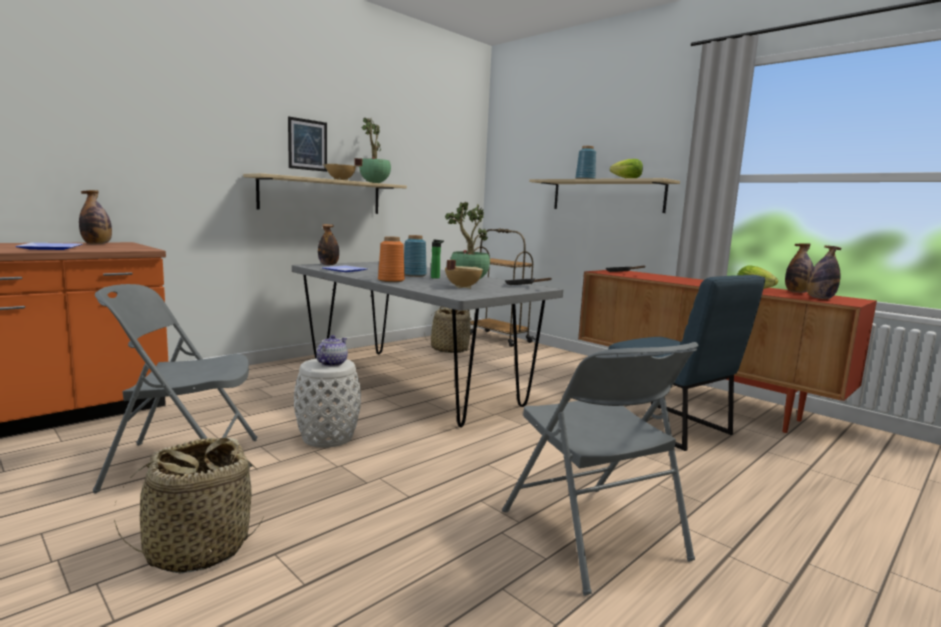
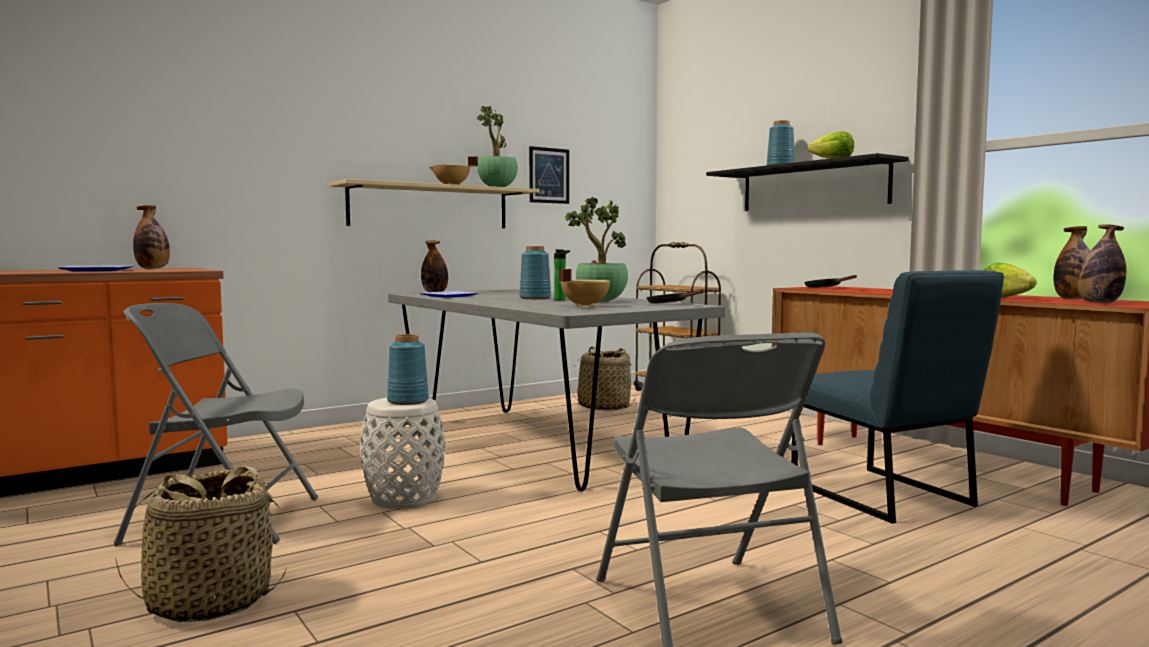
camera: 10 degrees right, 5 degrees down
(307, 145) = (410, 144): picture -> picture (549, 175)
(332, 363) = (407, 401): teapot -> blue vase
(391, 280) = (497, 302): orange vase -> none
(607, 196) = (812, 187): beige shelf -> black shelf

